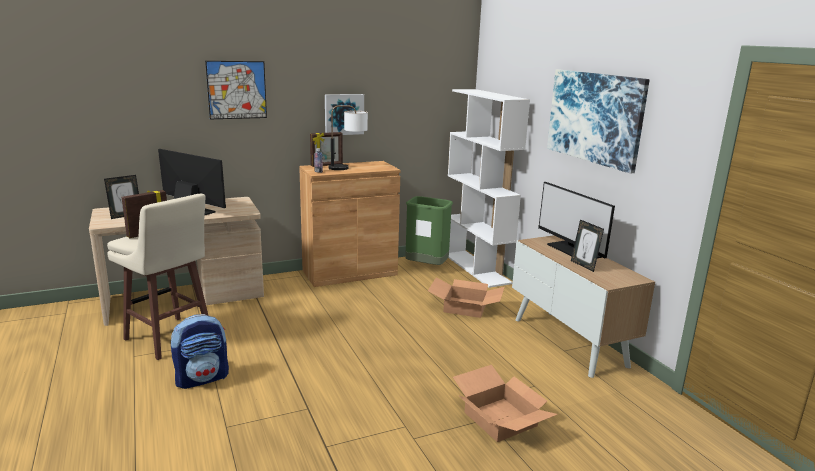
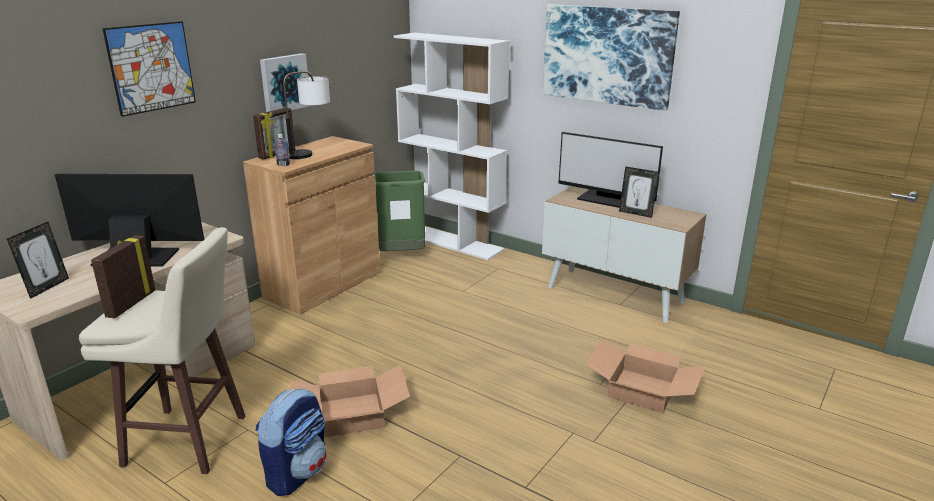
camera: 30 degrees left, 5 degrees up
(466, 307) = (489, 287): cardboard box -> cardboard box (352, 413)

